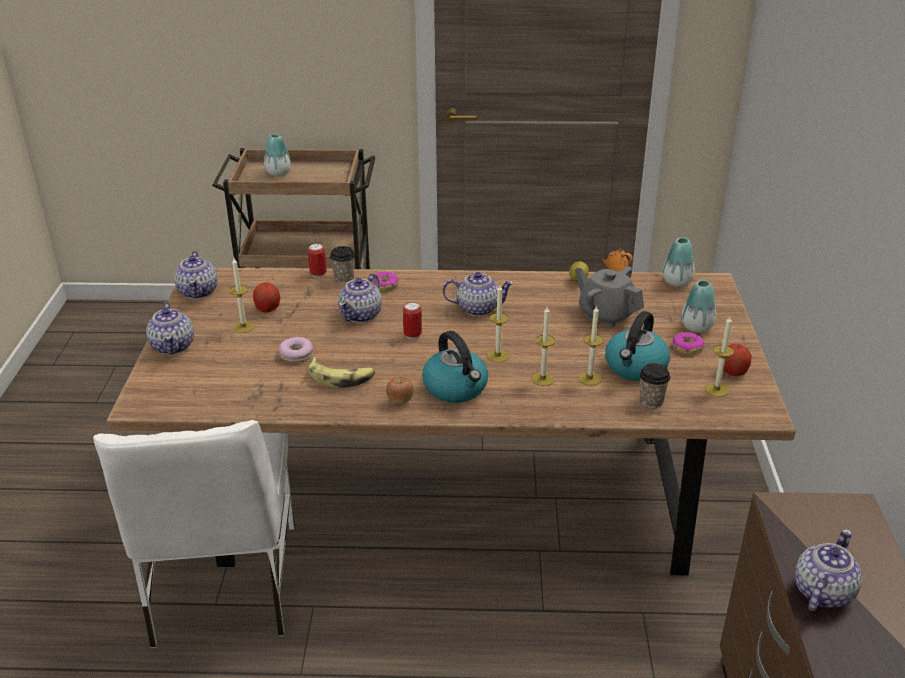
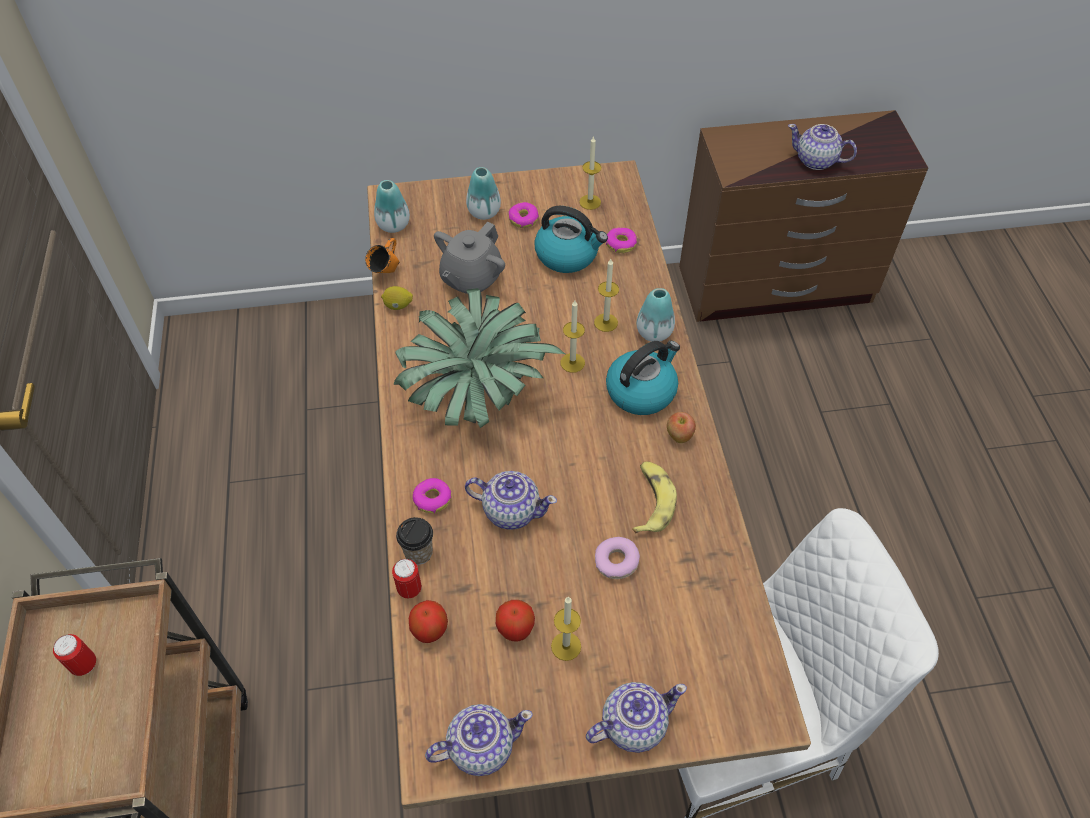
camera: 100 degrees left, 20 degrees up
(278, 173) = (68, 734): vase -> vase (654, 332)
(412, 335) = (547, 447): can -> can (84, 665)
(477, 308) = (475, 392): teapot -> potted plant
(589, 378) = (595, 287): candle -> none
(651, 401) = (621, 244): cup -> donut
(733, 372) = (559, 191): apple -> apple (429, 630)

